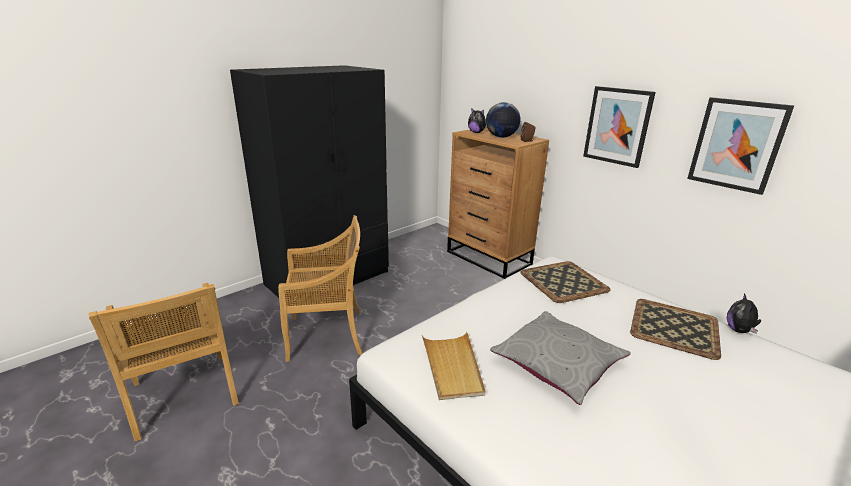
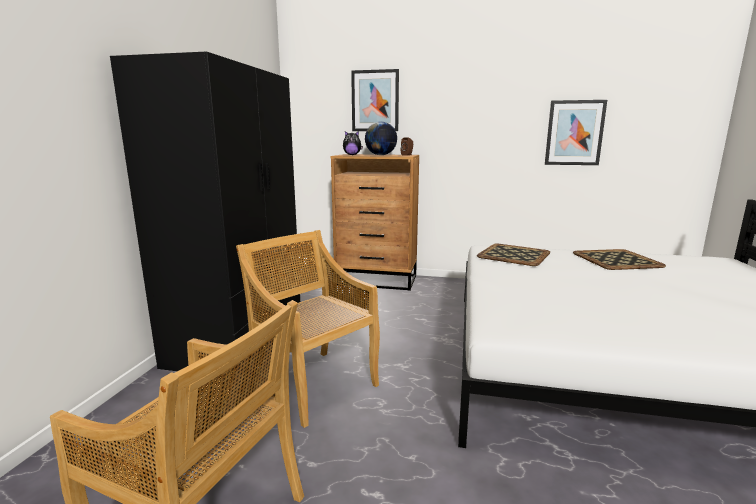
camera: 35 degrees left, 10 degrees down
(327, 335) = (313, 384): beige chair -> beige chair turned 90 degrees counterclockwise
(452, 367) = (559, 321): beige tray -> none
(558, 363) = (607, 295): grey pillow -> none
(617, 126) = (481, 133): picture -> picture (375, 101)
(739, 330) = (642, 253): plush toy -> none

